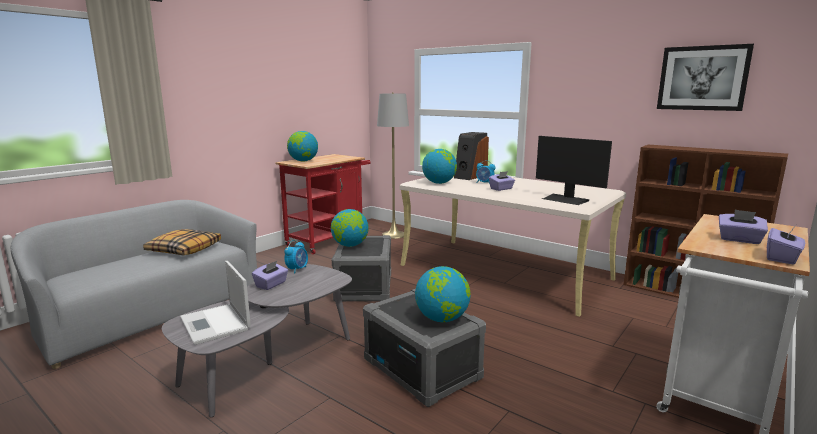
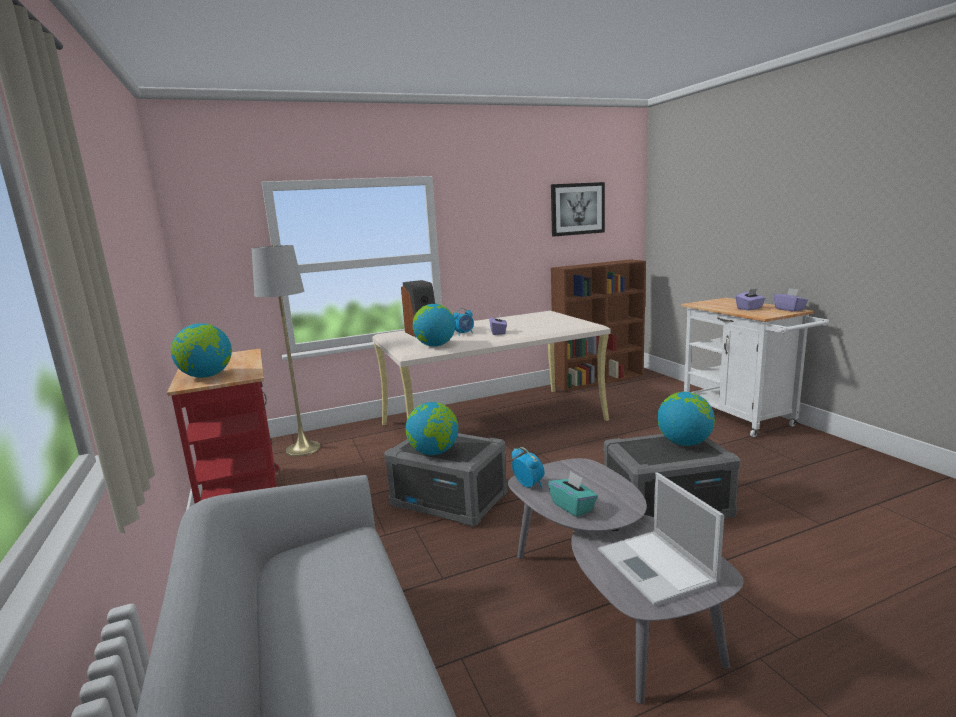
camera: 60 degrees left, 0 degrees up
(184, 249) = (316, 581): pillow -> none
(216, 324) = (657, 568): laptop -> laptop turned 75 degrees clockwise
(271, 284) = (573, 506): purple tissue box -> turquoise tissue box
(565, 199) = (566, 324): monitor -> none

